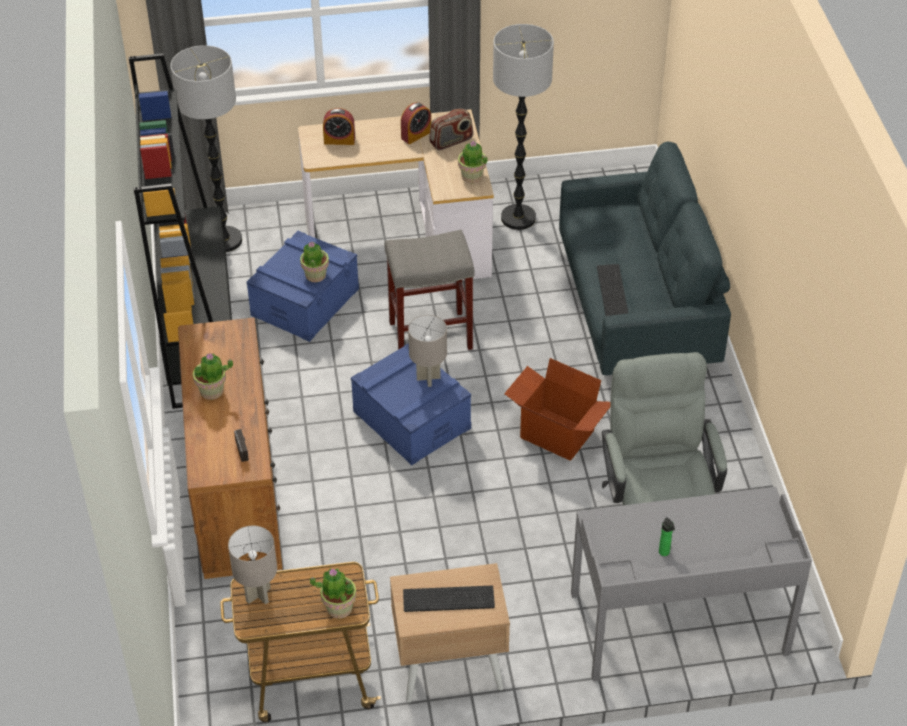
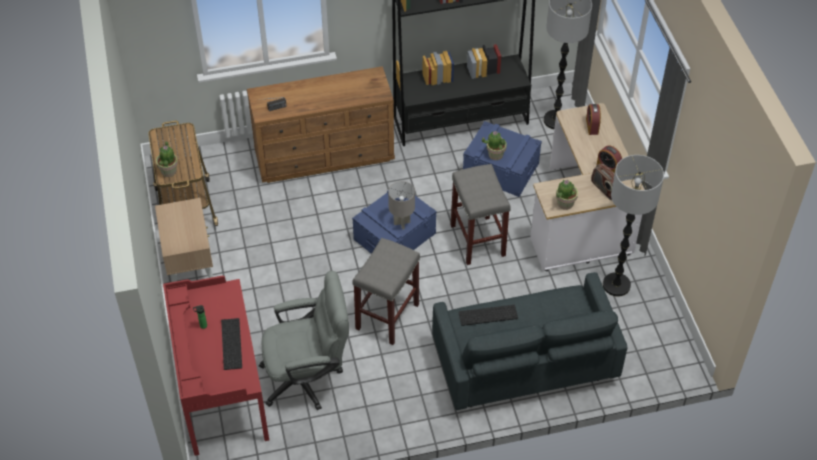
camera: 85 degrees right, 5 degrees up
(212, 391) = (325, 88): potted plant -> none
(258, 594) = (180, 135): grey table lamp -> none
(447, 600) = (180, 225): keyboard -> keyboard (230, 343)
(556, 435) = (387, 317): cardboard box -> grey stool
(679, 624) = (221, 390): grey desk -> red desk

